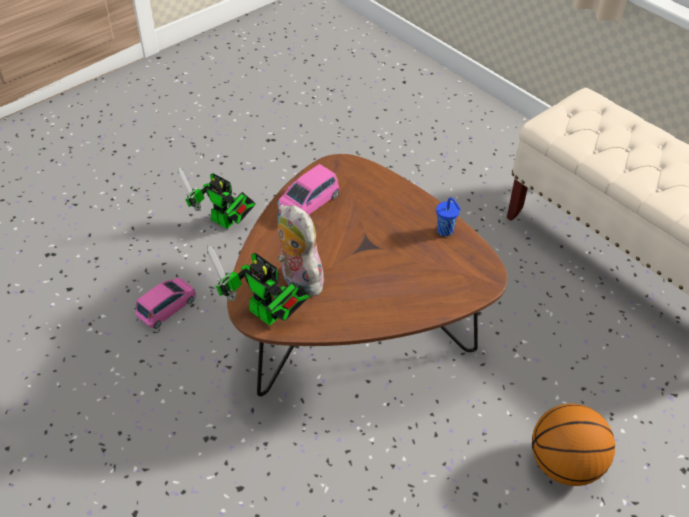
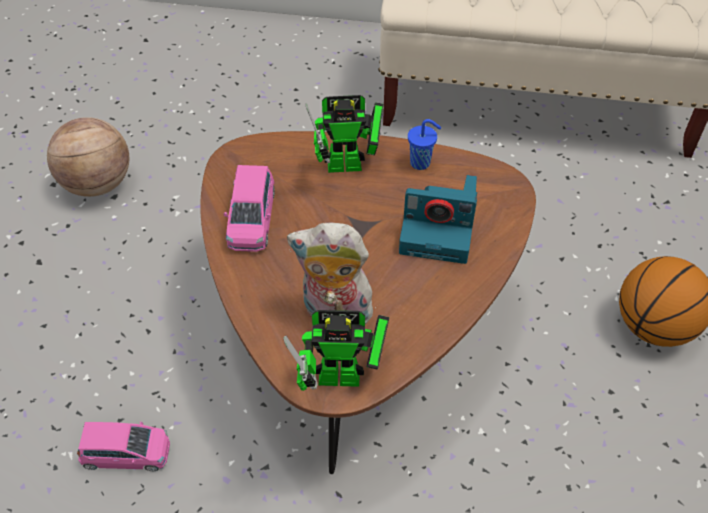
camera: 40 degrees left, 5 degrees up
(167, 308) = (127, 453): pink toy car -> pink toy car turned 90 degrees clockwise
(225, 223) = (97, 309): toy robot -> toy robot (350, 165)
(292, 153) = (97, 184): none -> basketball
(411, 275) = (439, 230): none -> camera

